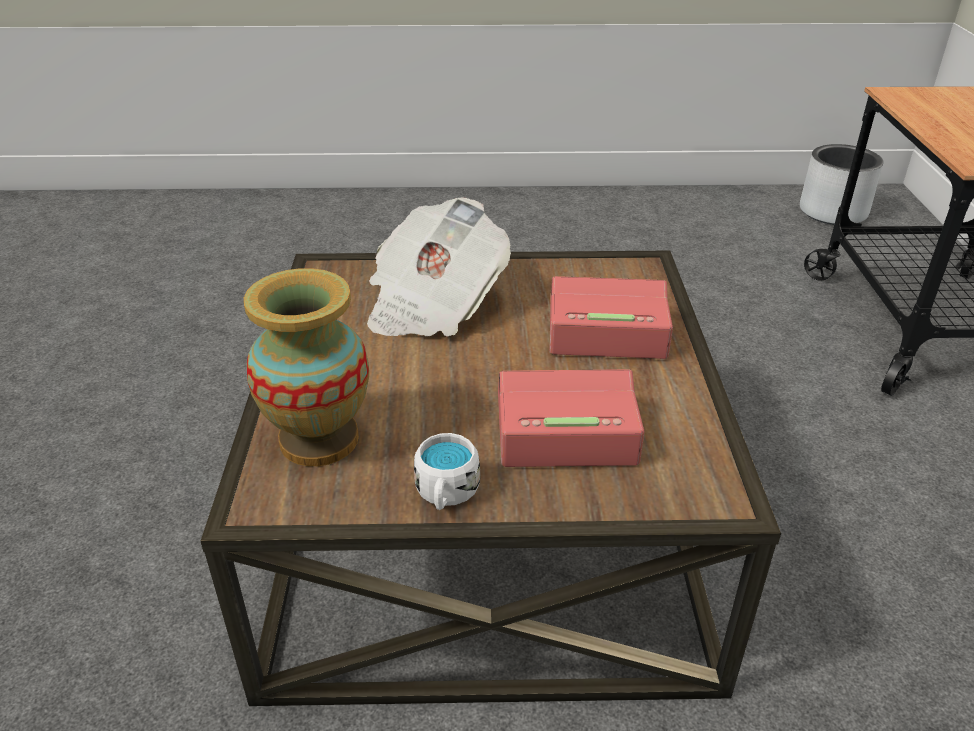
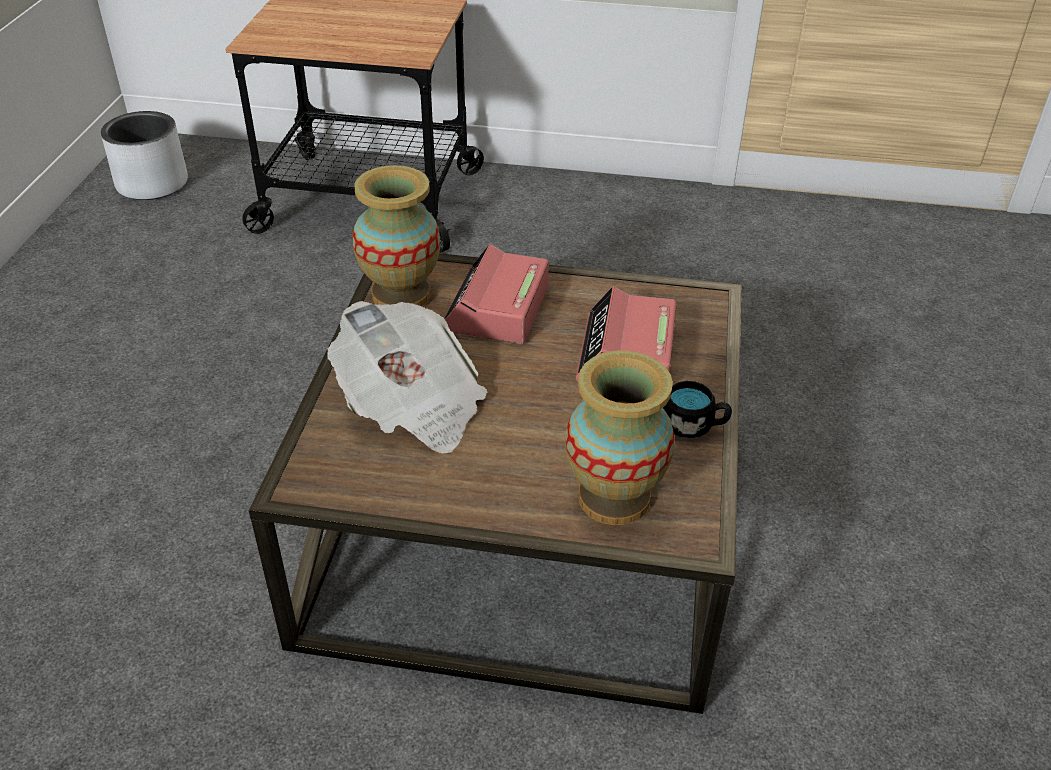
camera: 80 degrees left, 5 degrees up
(446, 494) = (693, 425): white mug -> black mug
(597, 273) = (401, 294): none -> vase

